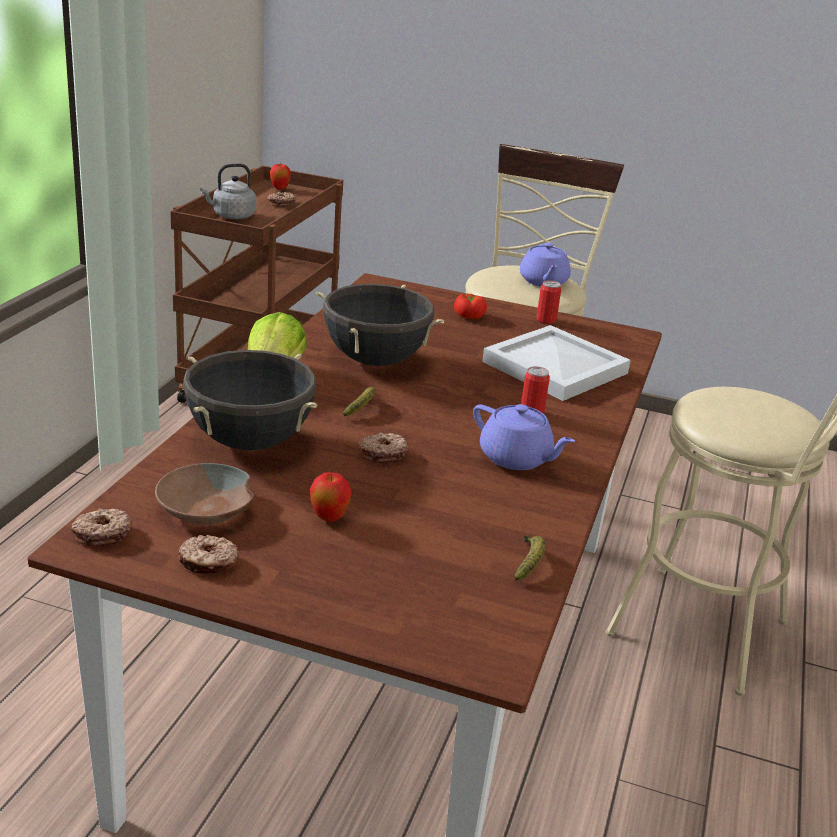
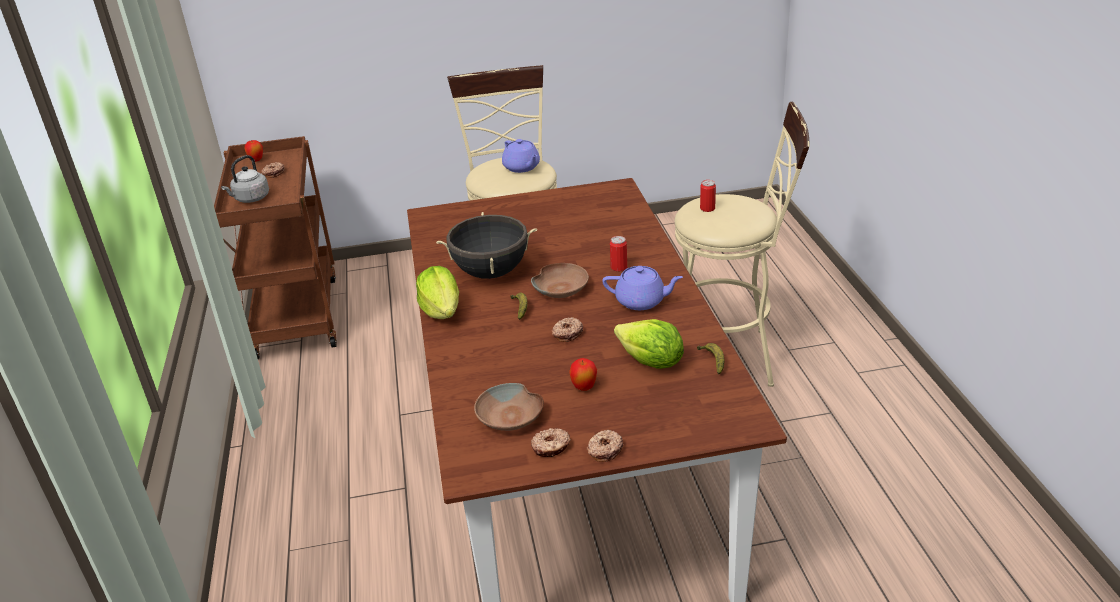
camera: 25 degrees left, 5 degrees up
(102, 534) = (471, 462): donut -> donut (604, 450)
(250, 441) = (482, 363): black cooking pot -> none
(435, 406) = (561, 288): none -> brown bowl
(446, 528) = (651, 362): none -> lettuce
(469, 316) = (511, 214): tomato -> none
(546, 320) = (559, 197): can -> can (707, 208)
(552, 367) = (598, 230): white tray -> none

